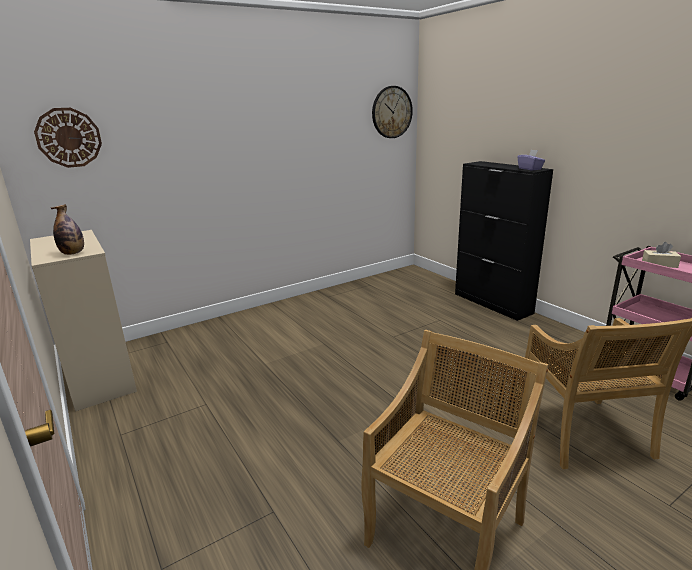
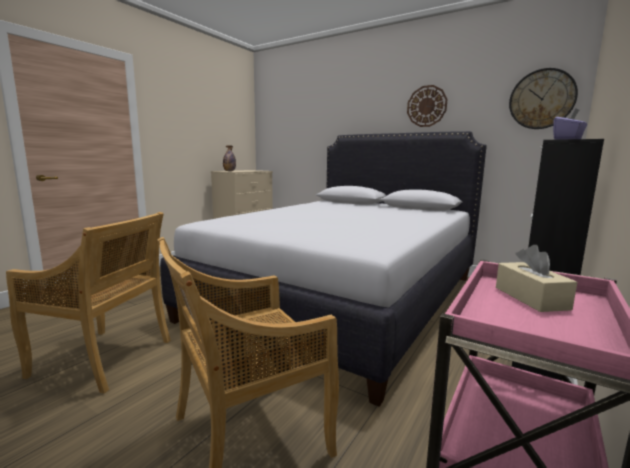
camera: 65 degrees right, 10 degrees down
(69, 137) = (279, 121): wall clock -> wall clock (426, 106)
(362, 343) = (343, 296): none -> white bed

